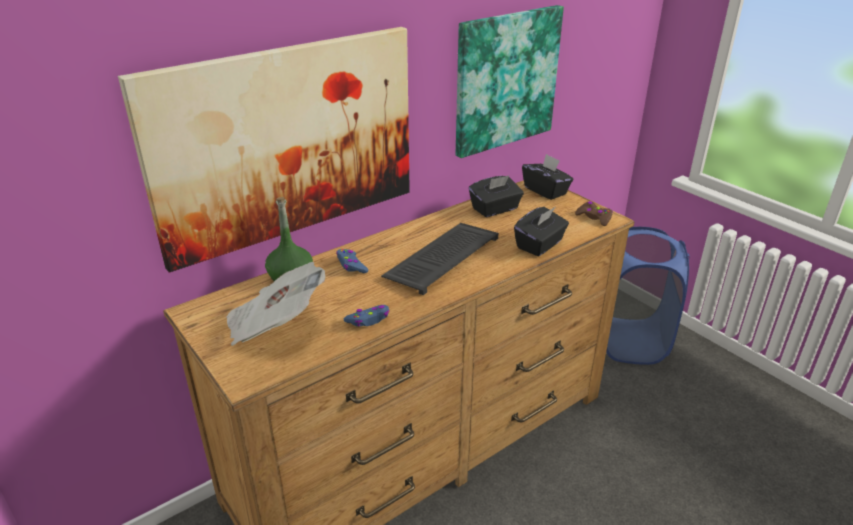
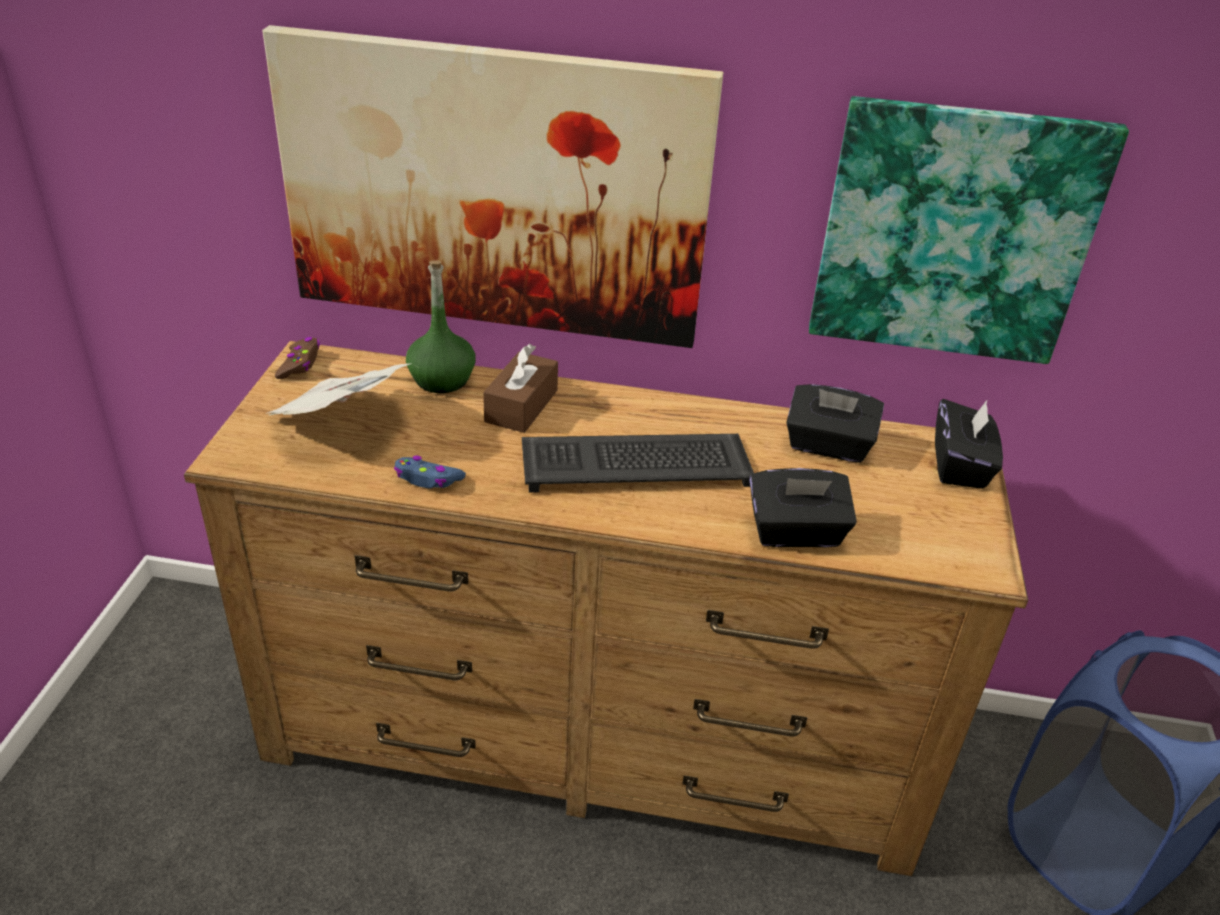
camera: 45 degrees right, 5 degrees up
(351, 265) = (521, 406): blue game controller -> brown tissue box
(594, 217) = (961, 551): brown game controller -> brown game controller (299, 364)

